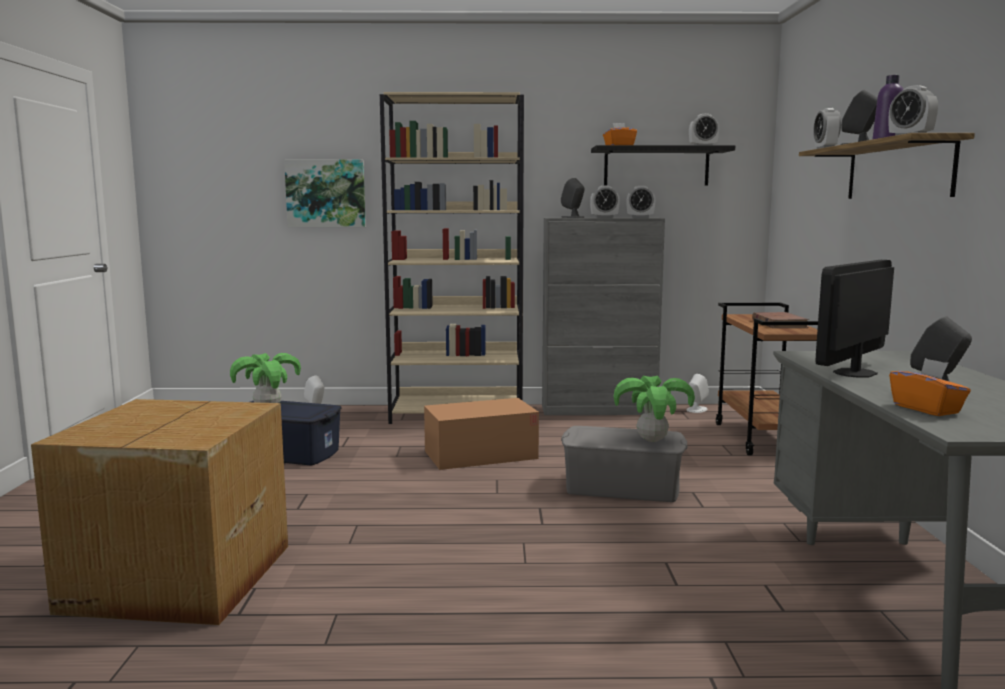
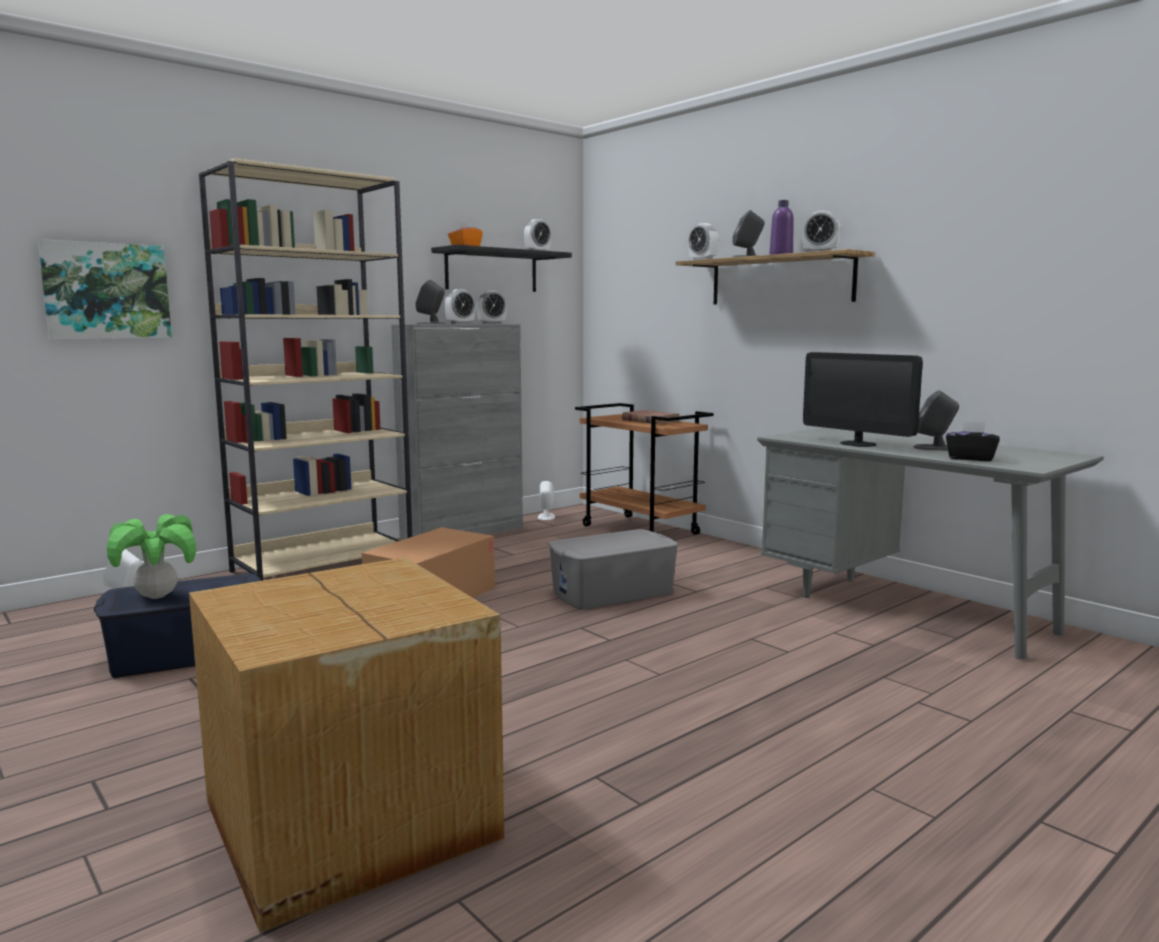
camera: 40 degrees left, 0 degrees up
(652, 440) = (638, 539): potted plant -> none
(855, 373) = (858, 444): monitor -> monitor turned 45 degrees counterclockwise
(926, 409) = (970, 458): orange tissue box -> black tissue box

